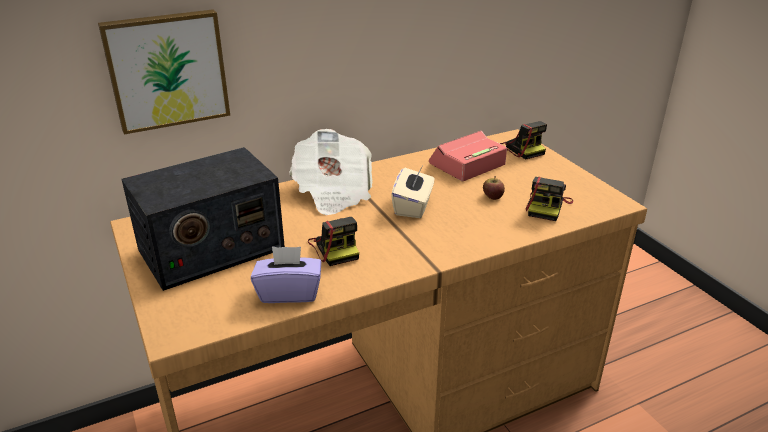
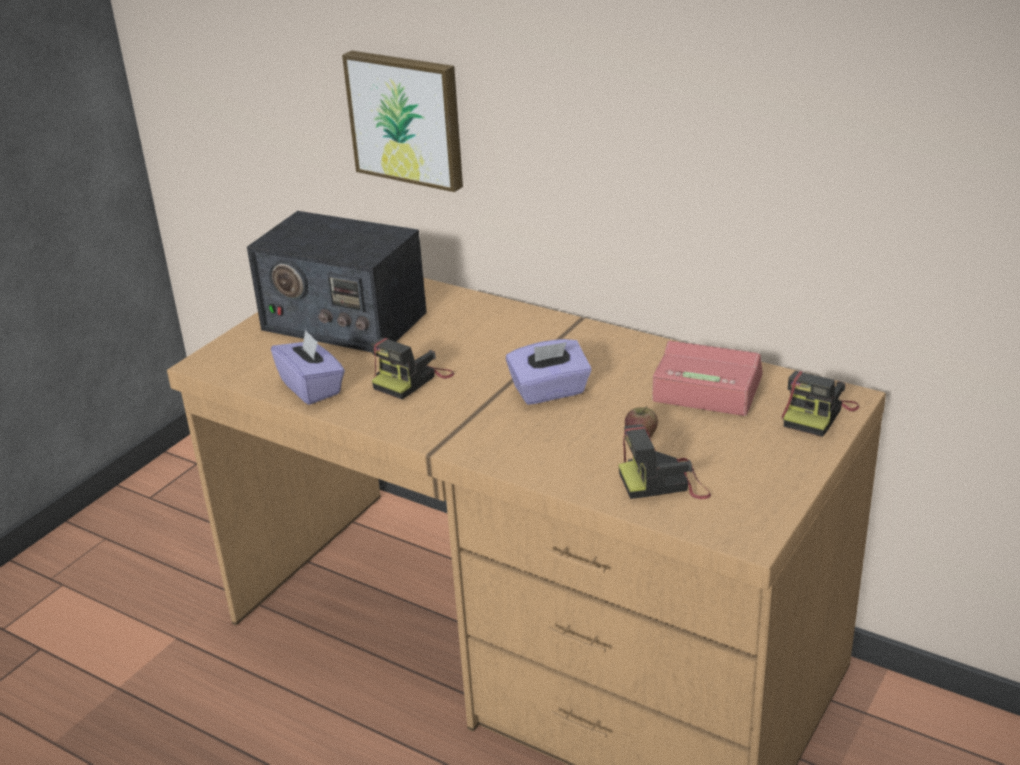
camera: 60 degrees right, 0 degrees up
(333, 192) = (522, 334): newspaper -> none
(413, 206) = (549, 391): beige tissue box -> purple tissue box

